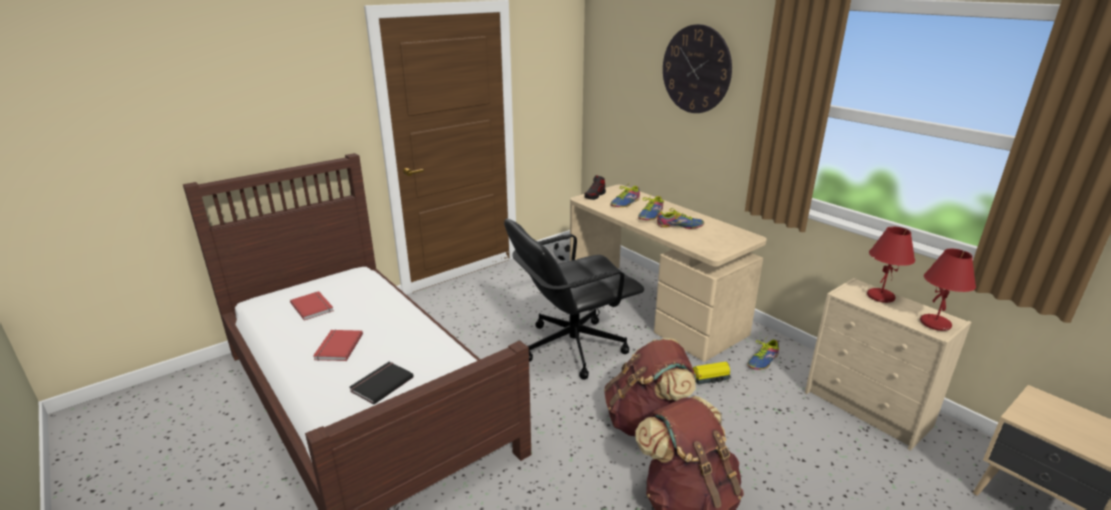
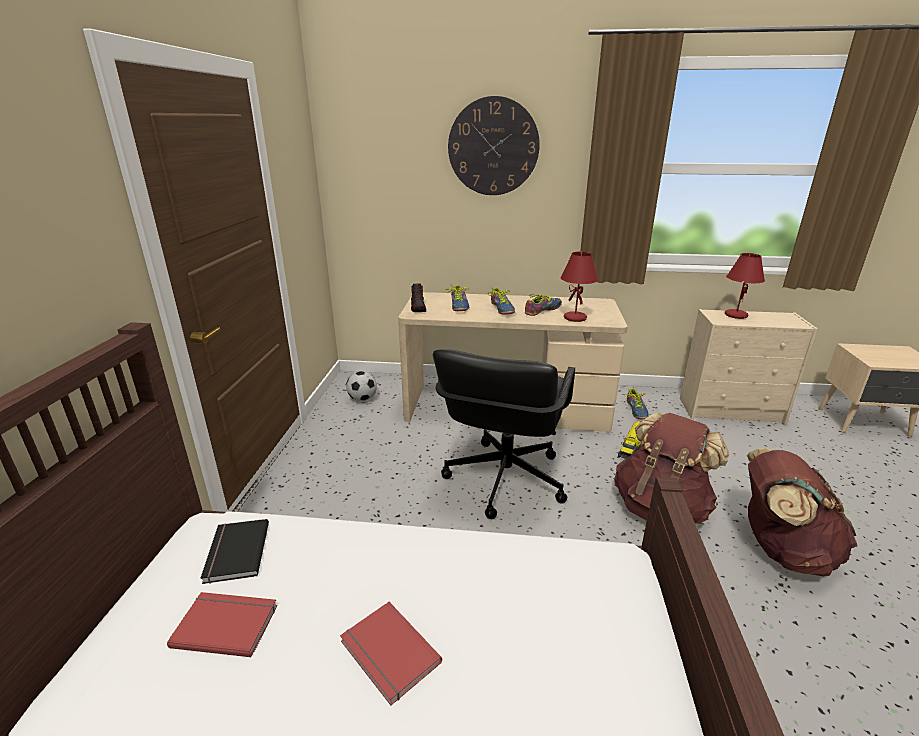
camera: 45 degrees left, 0 degrees up
(380, 384) = (544, 654): black book -> black book (235, 553)
(936, 324) = (791, 320): red table lamp -> red table lamp (575, 318)

